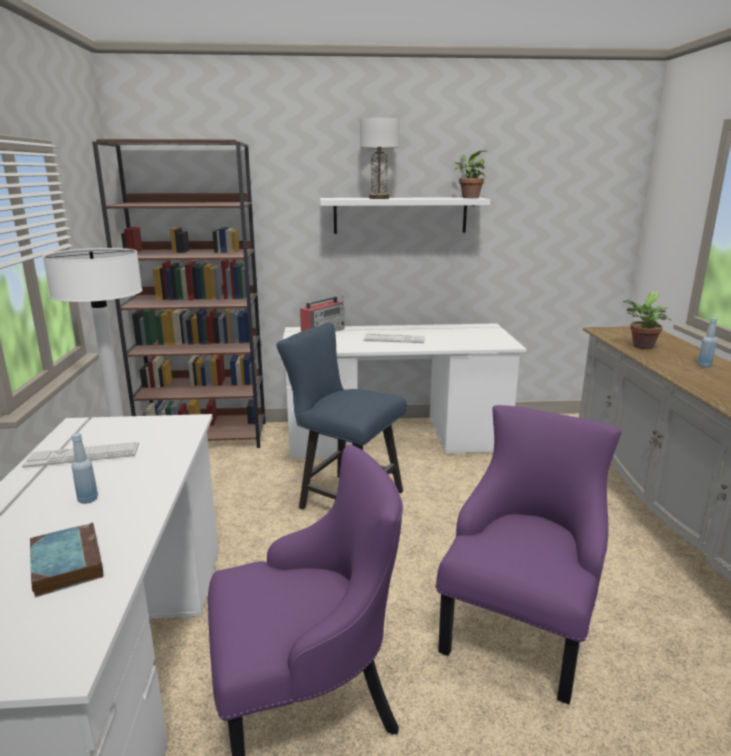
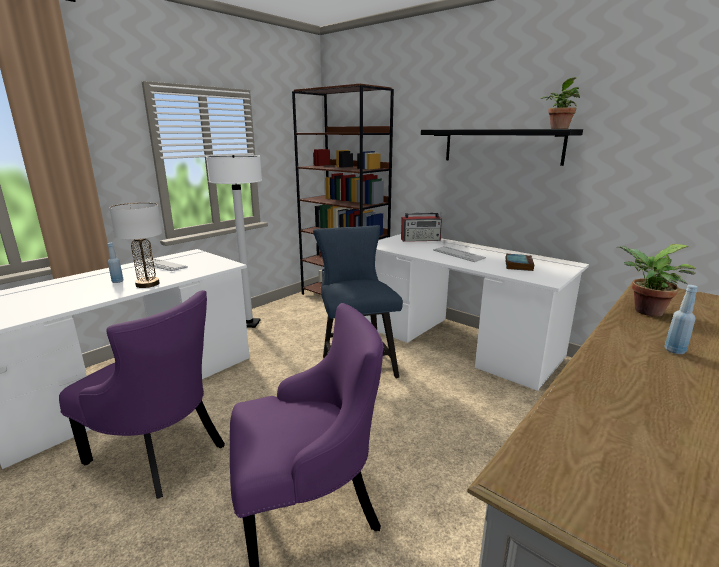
camera: 45 degrees right, 0 degrees up
(66, 563) = (55, 300): book -> book (518, 265)
(378, 198) = (471, 129): table lamp -> table lamp (147, 284)
(400, 215) = (501, 146): white shelf -> black shelf

